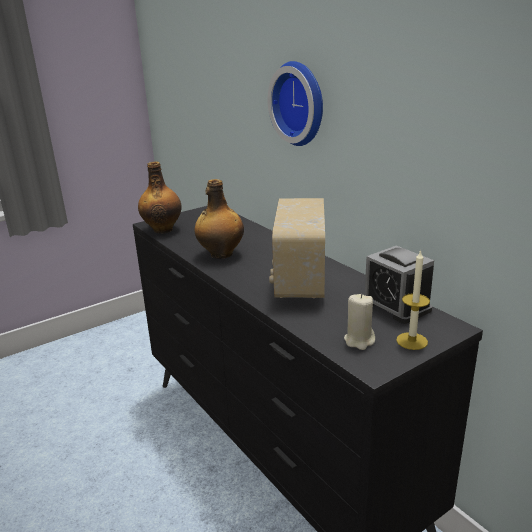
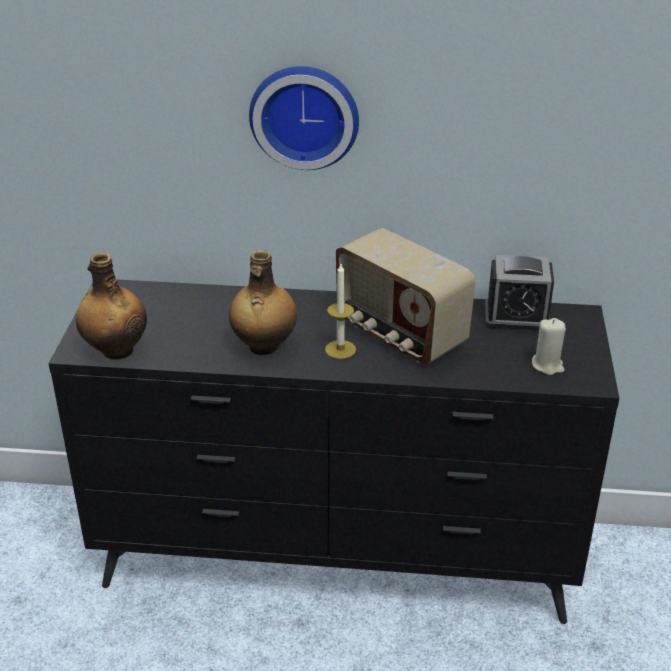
camera: 50 degrees left, 10 degrees up
(412, 341) = (578, 343): candle -> candle (340, 349)

